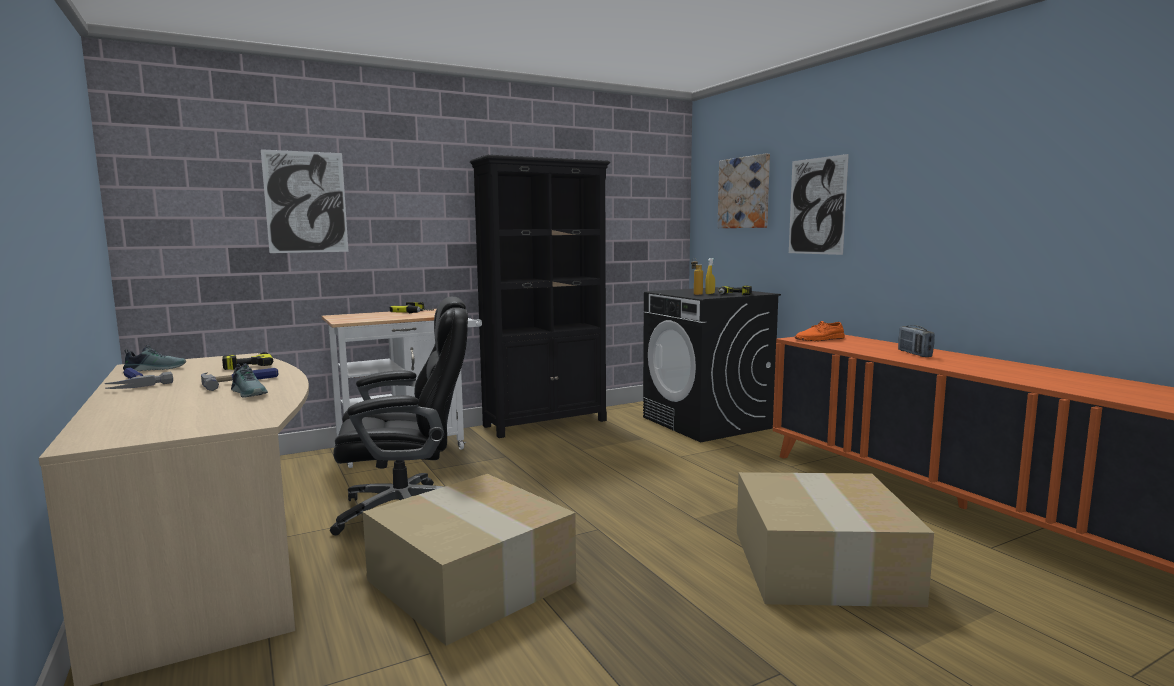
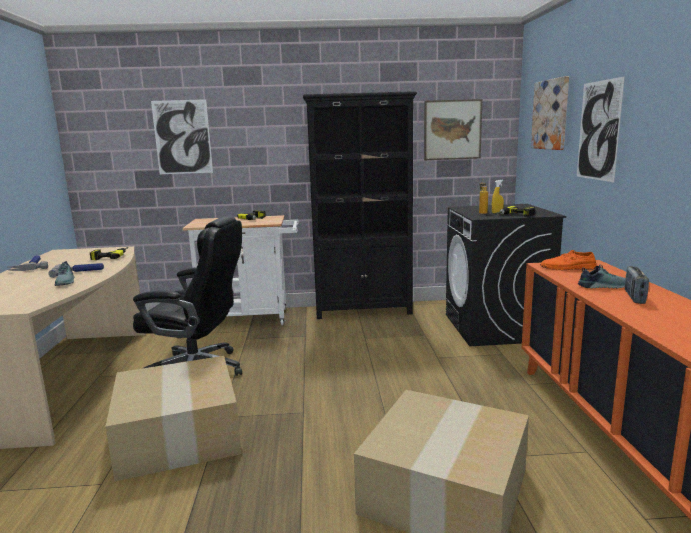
camera: 25 degrees right, 5 degrees up
(156, 369) = (61, 255): shoe -> shoe (602, 286)
(629, 207) = (452, 130): none -> picture

